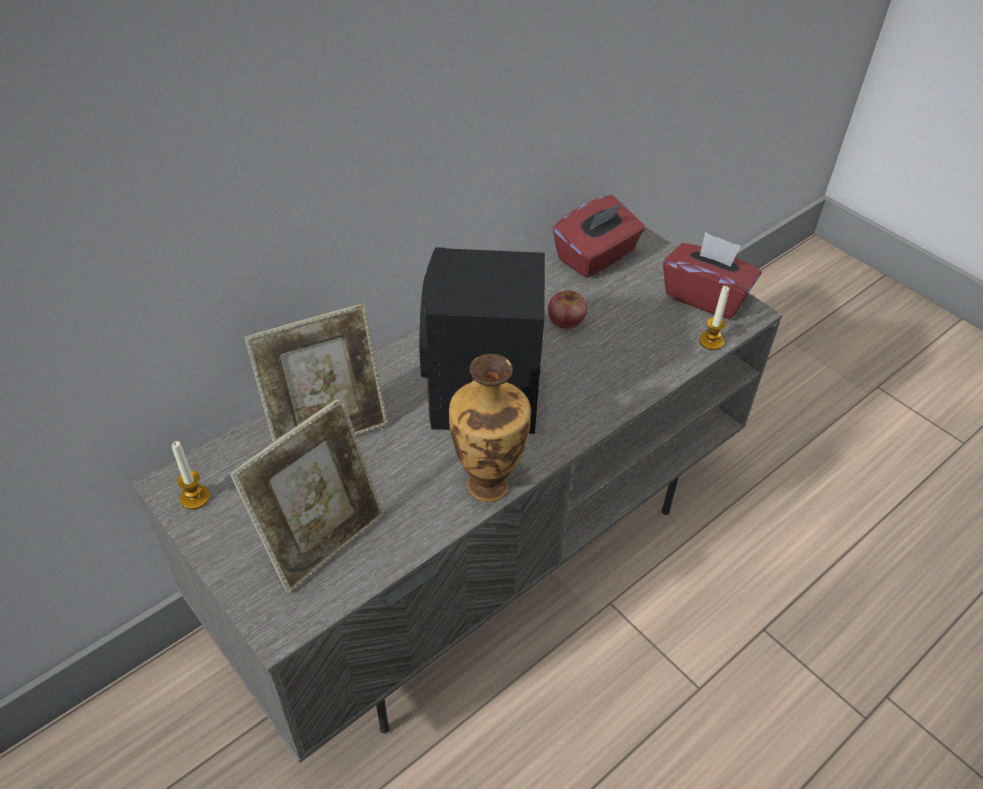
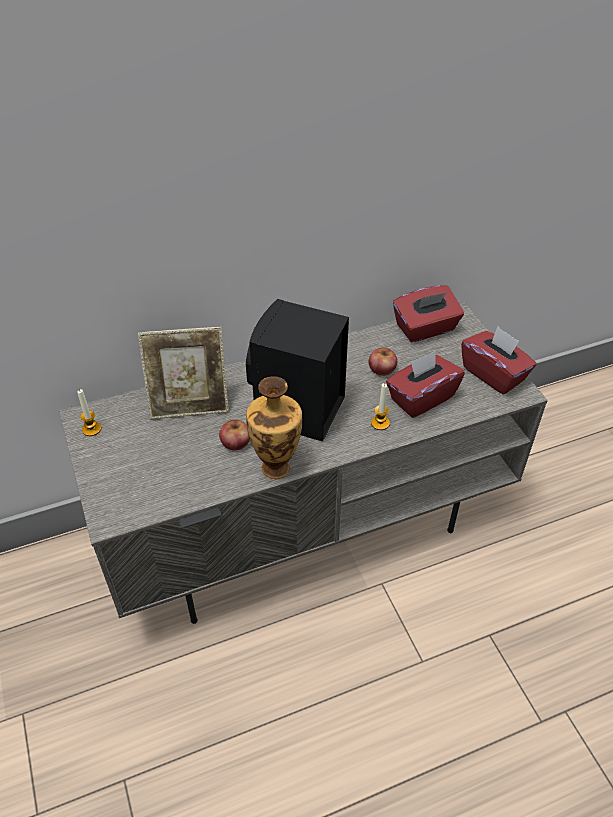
camera: 20 degrees right, 0 degrees up
(322, 538) = (156, 474): picture frame -> none
(416, 464) = (235, 442): none -> apple
(633, 346) = (421, 398): none -> red tissue box
(711, 341) = (481, 407): candle -> candle (380, 423)

